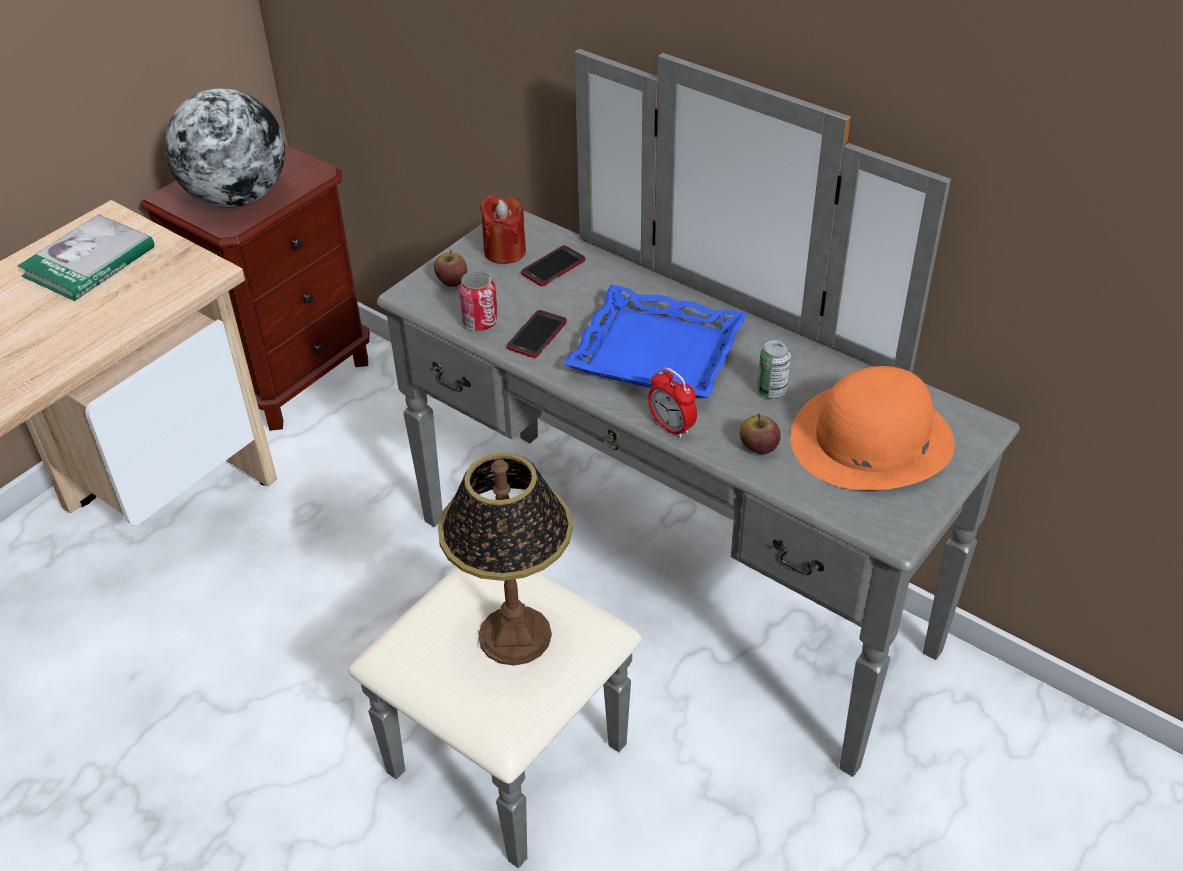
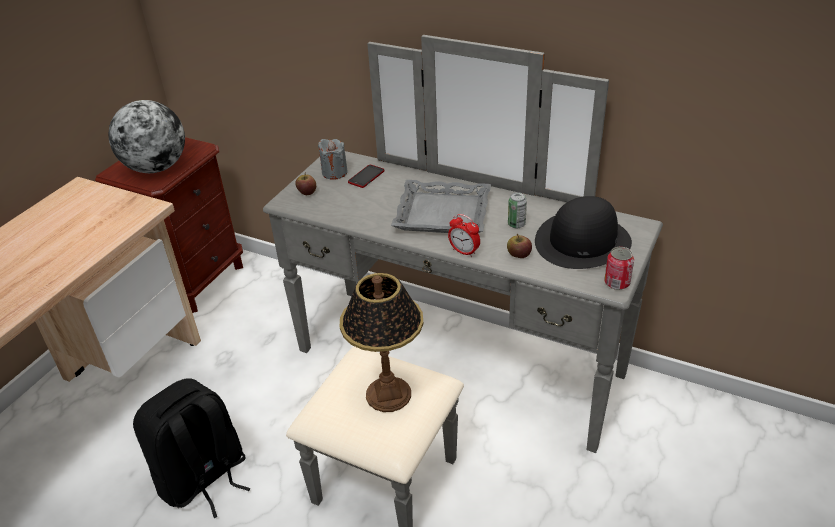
camera: 10 degrees left, 5 degrees down
(89, 262) = (71, 212): book -> none
(235, 704) = (203, 479): none -> black backpack
(480, 322) = (331, 212): can -> can (617, 283)
(505, 251) = (334, 172): red candle -> grey candle
(537, 335) = (368, 214): phone -> none
(656, 354) = (442, 214): blue tray -> grey tray
(871, 440) = (582, 241): orange hat -> black hat

